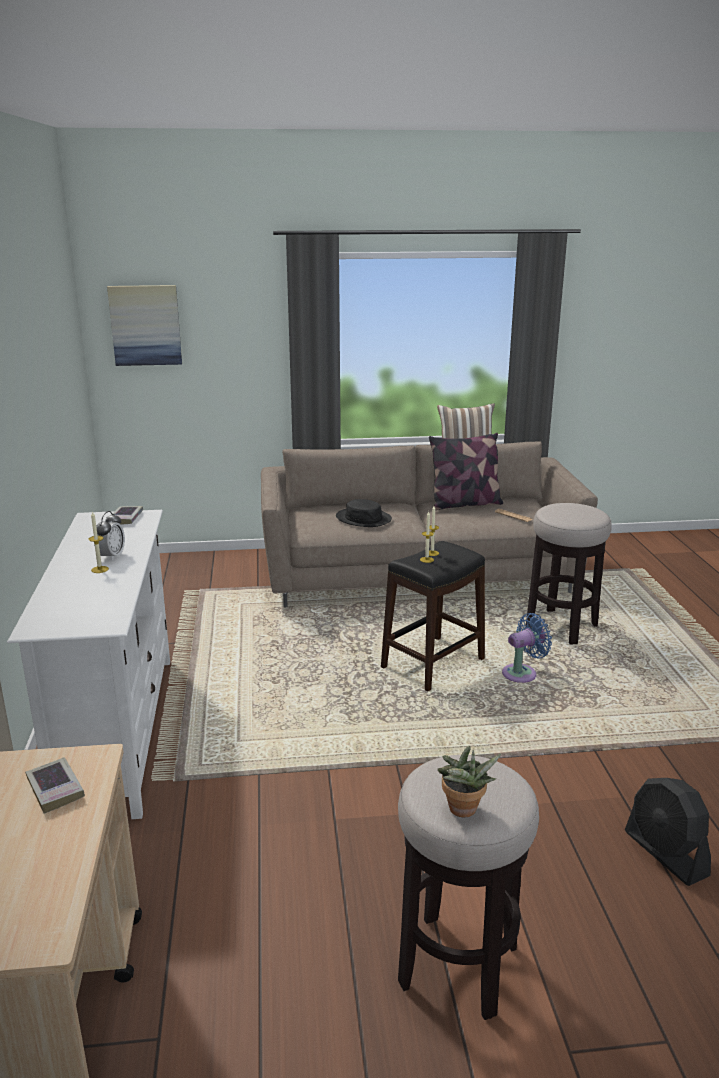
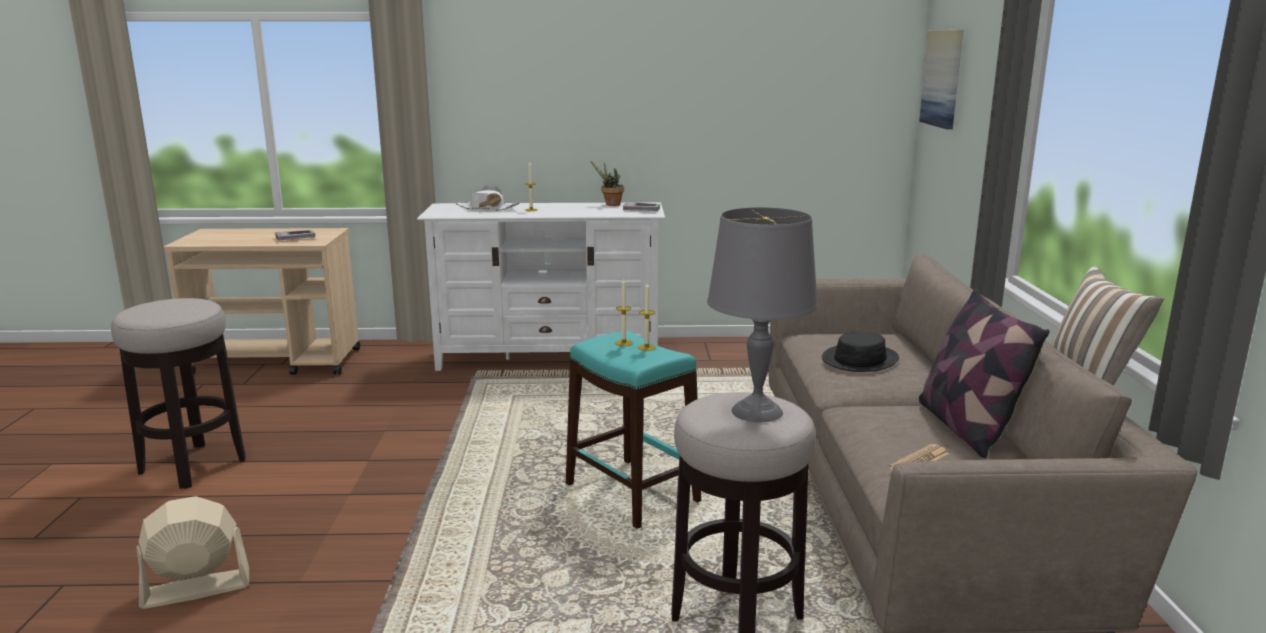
camera: 95 degrees right, 5 degrees down
(78, 595) = (487, 208): none -> white hat
(111, 556) = (555, 210): alarm clock -> none
(433, 663) = (631, 493): black stool -> turquoise stool
(463, 811) = (147, 304): potted plant -> potted plant (610, 204)
(522, 673) = (593, 555): blue fan -> none
(572, 509) = (758, 411): none -> grey table lamp
(665, 854) = (195, 589): black fan -> beige fan

